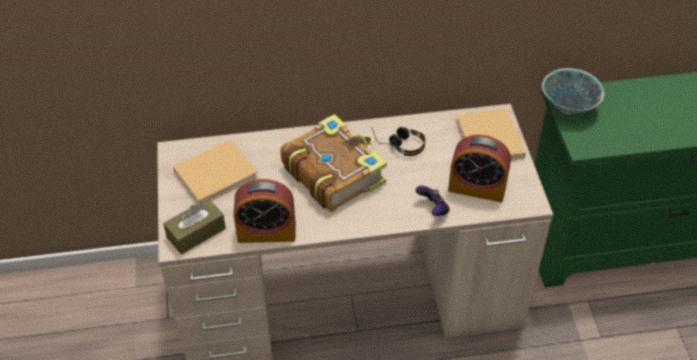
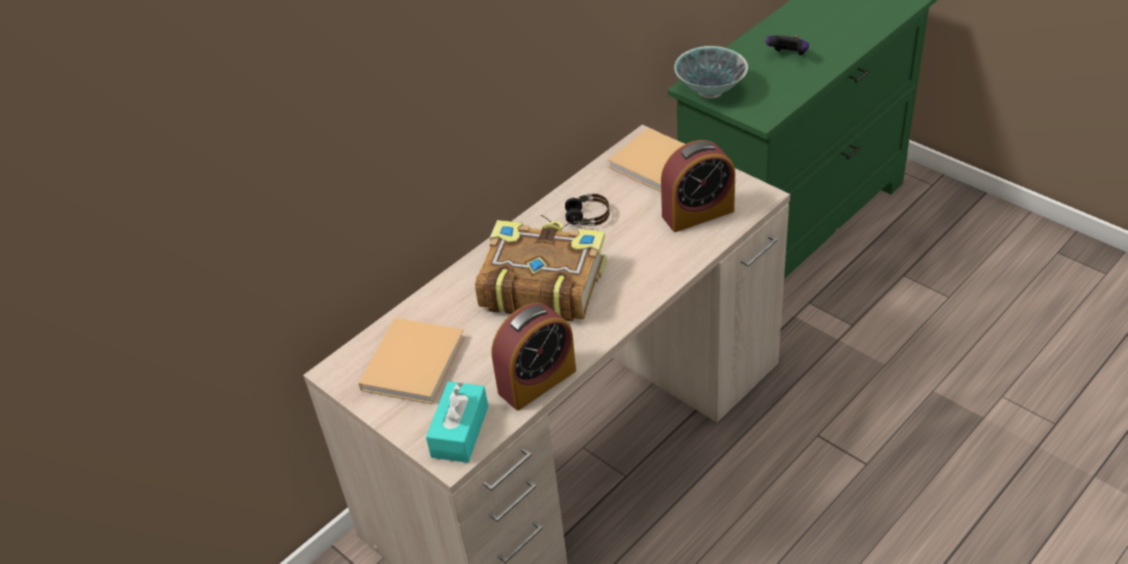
camera: 35 degrees left, 5 degrees down
(196, 233) = (460, 431): brown tissue box -> turquoise tissue box
(433, 209) = (679, 256): game controller -> game controller (788, 56)

